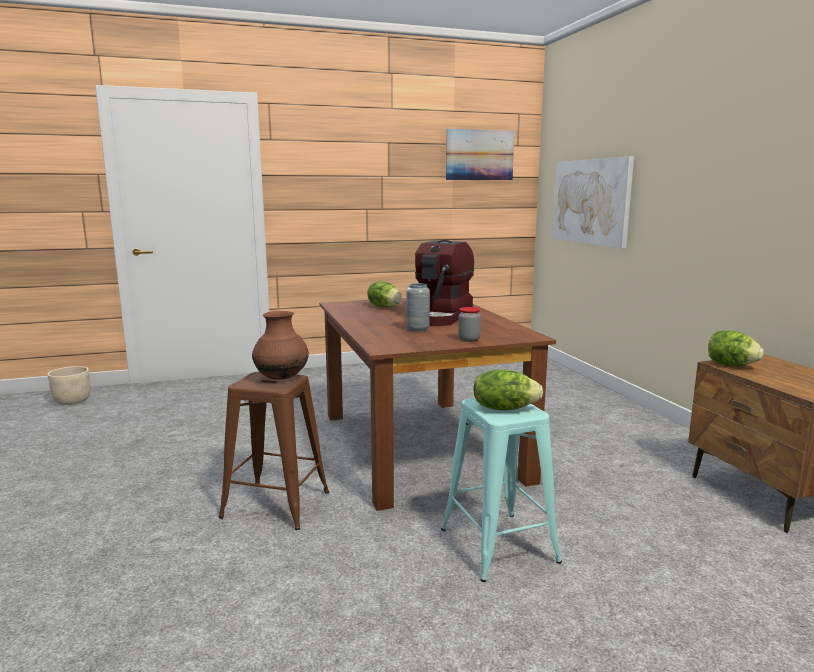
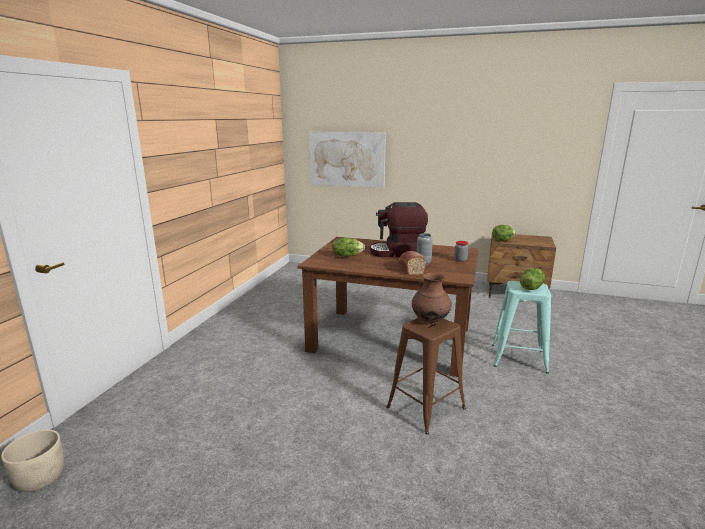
camera: 55 degrees left, 5 degrees up
(381, 329) = (410, 269): none -> bread
(440, 317) = (398, 252): coffee machine -> coffee machine turned 120 degrees clockwise
(480, 155) = (260, 127): picture -> none

